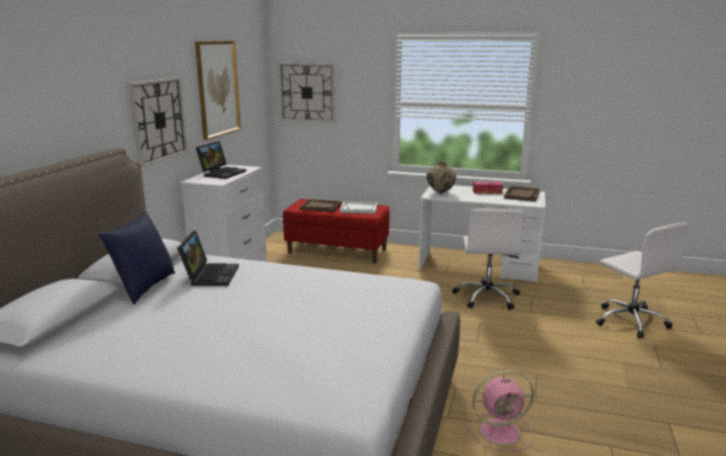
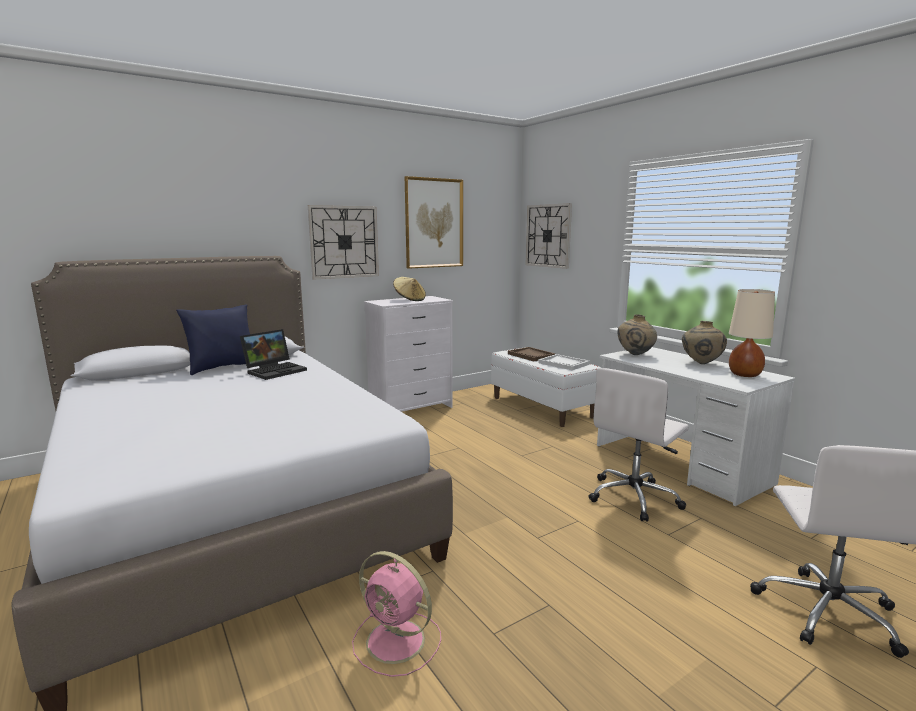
camera: 40 degrees right, 5 degrees down
(222, 173) = (409, 300): laptop -> beige hat
(337, 251) = (542, 407): red bench -> white bench
(487, 191) = (701, 363): tissue box -> beige vase
(522, 195) = (744, 375): brown tray -> beige table lamp

